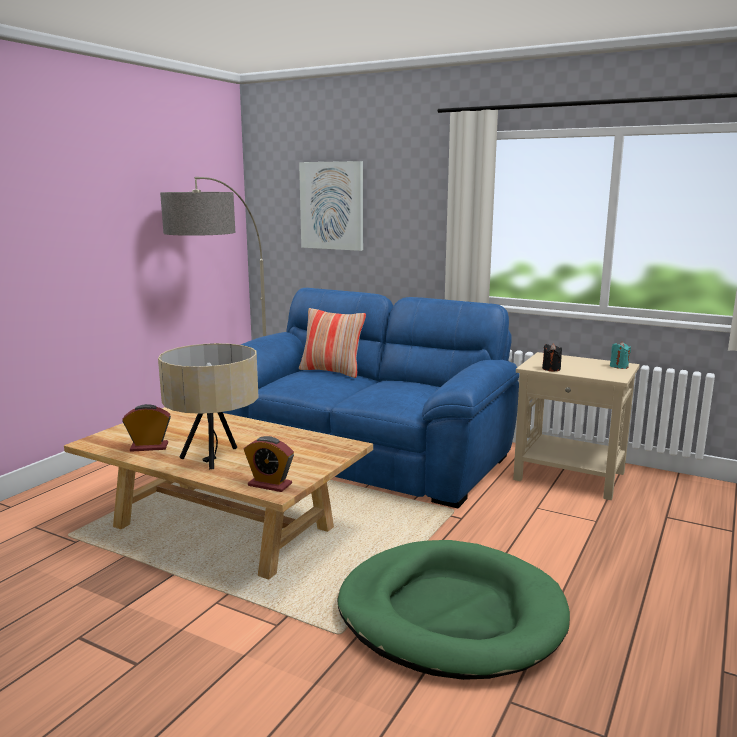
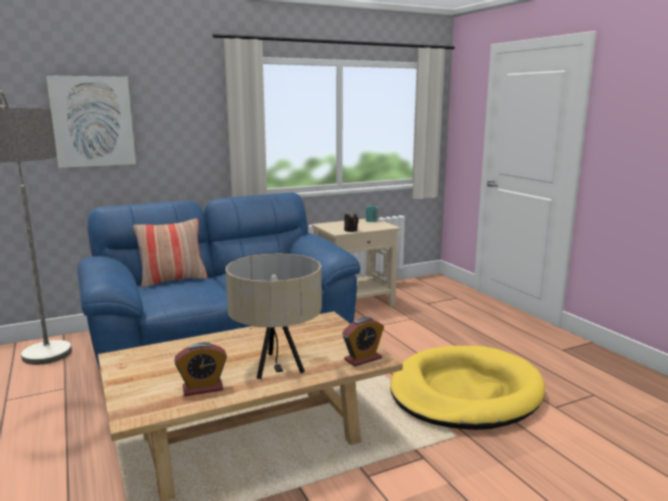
camera: 55 degrees left, 0 degrees up
(149, 447) = (203, 388): alarm clock -> alarm clock turned 135 degrees counterclockwise
(450, 614) = (465, 393): green dog bed -> yellow dog bed

